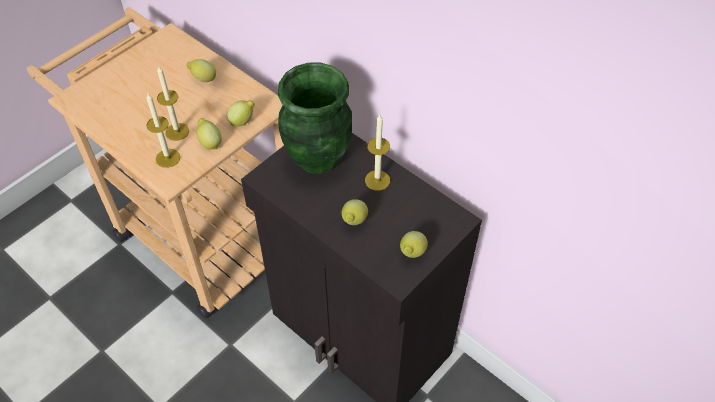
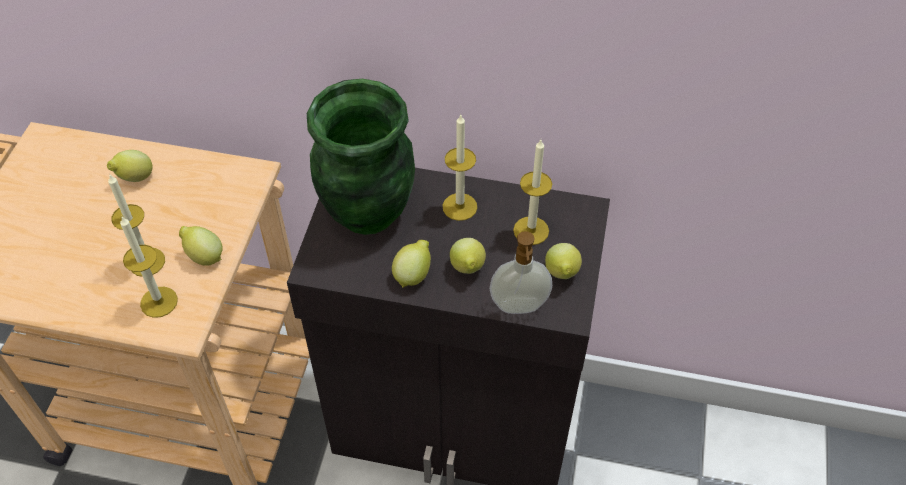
camera: 30 degrees left, 0 degrees up
(242, 121) = (229, 210): lemon -> lemon (413, 274)
(369, 261) = (519, 306): none -> soap dispenser
(412, 216) = (531, 230): none -> candle

